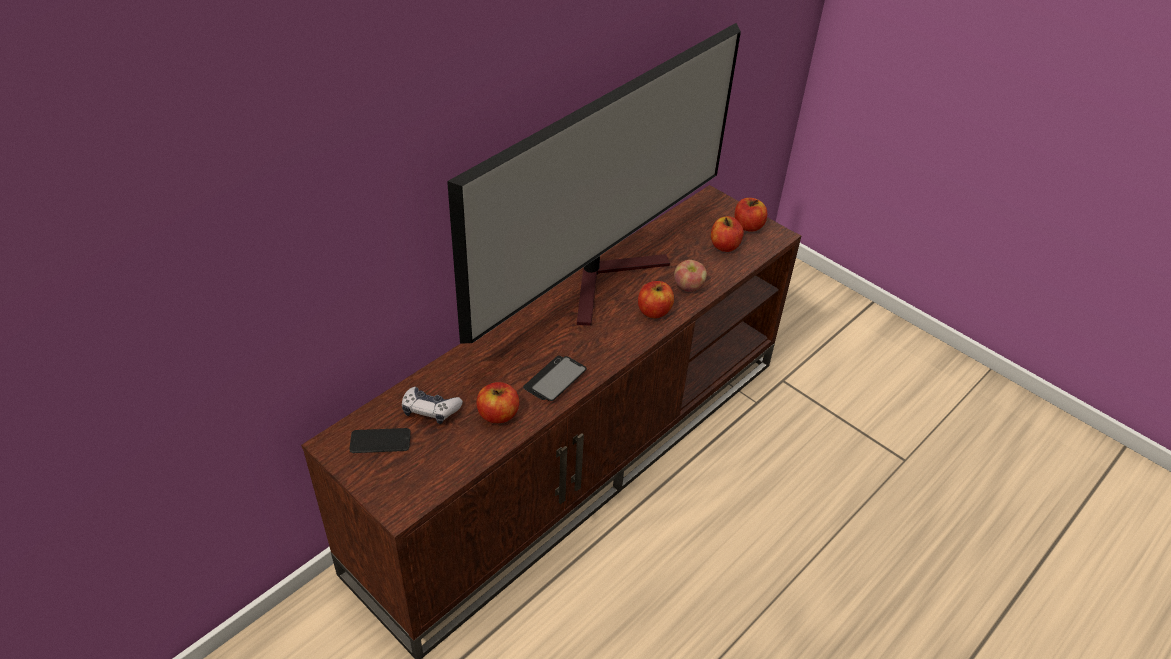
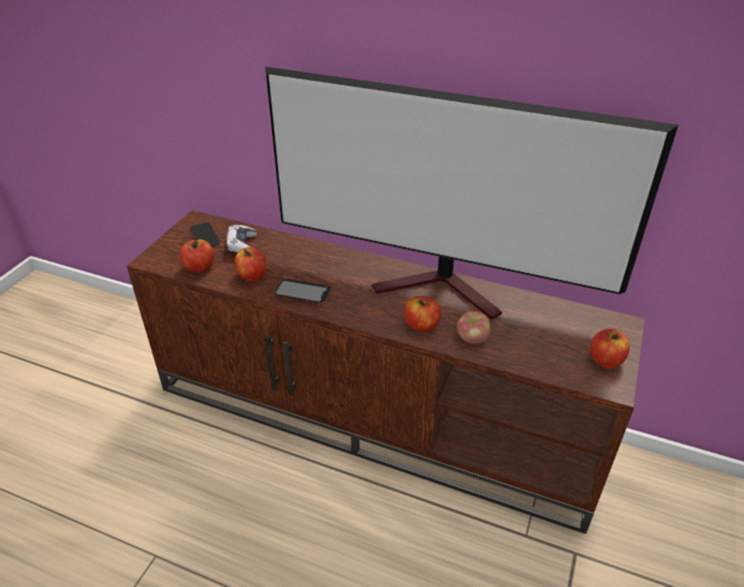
camera: 70 degrees right, 5 degrees down
(724, 246) = (556, 350): apple -> apple (199, 267)

